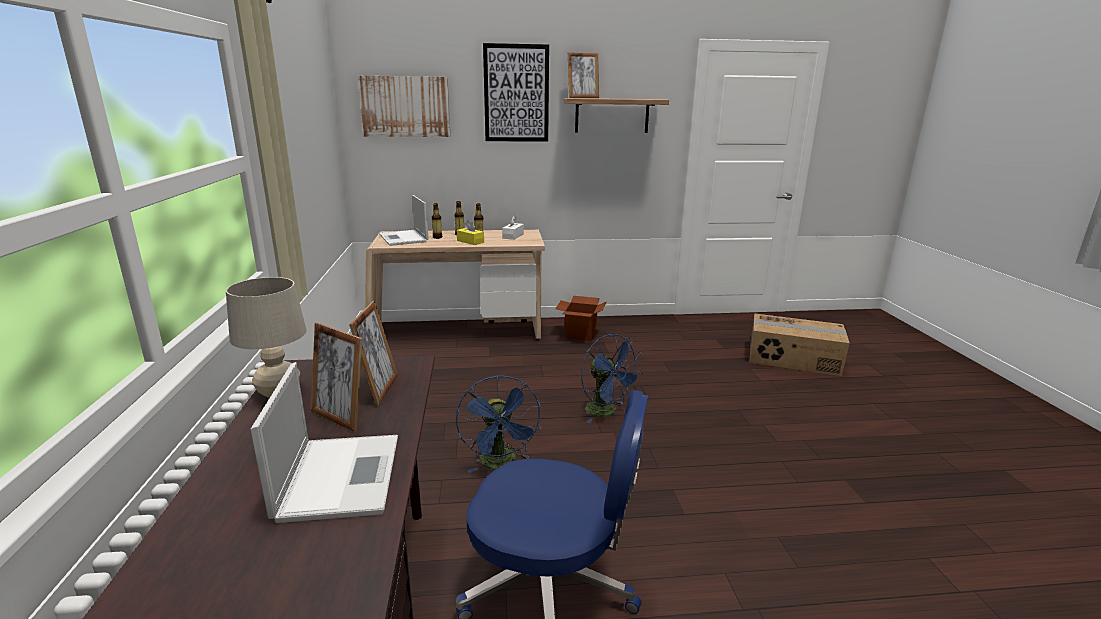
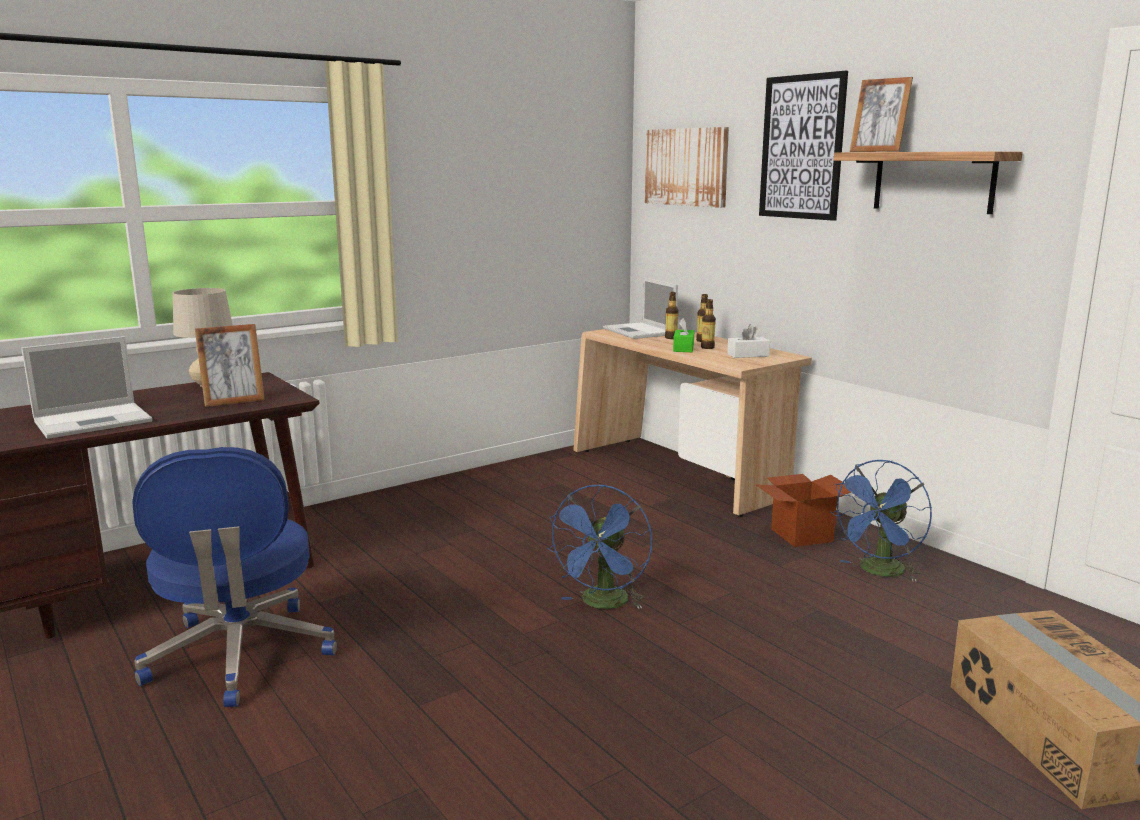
camera: 60 degrees right, 5 degrees down
(340, 417) = (181, 403): picture frame -> none
(404, 238) = (640, 331): laptop -> laptop turned 60 degrees counterclockwise
(470, 241) = (683, 348): yellow tissue box -> green tissue box
(501, 464) = (424, 577): blue fan -> blue fan (879, 572)

